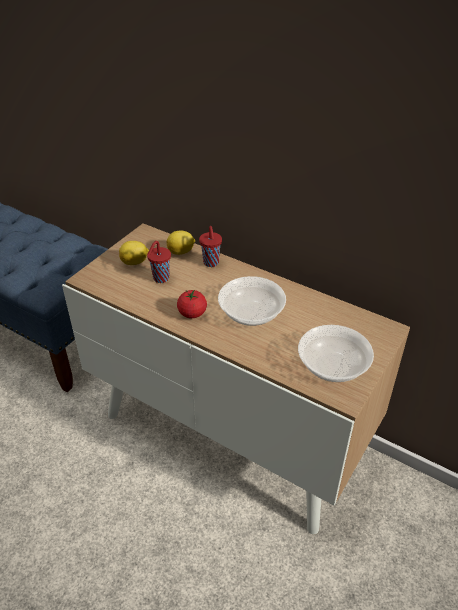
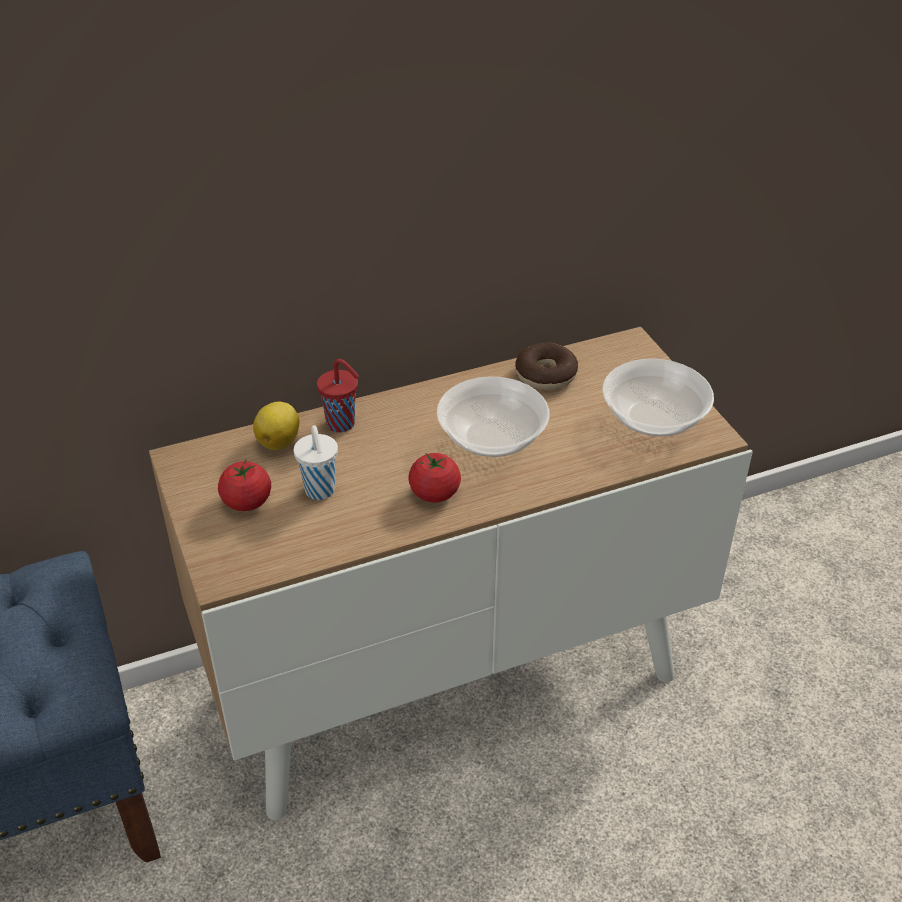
camera: 55 degrees left, 0 degrees up
(135, 262) = (247, 502): lemon -> tomato
(160, 279) = (320, 492): red cup -> white cup
(322, 309) = (546, 375): none -> donut

